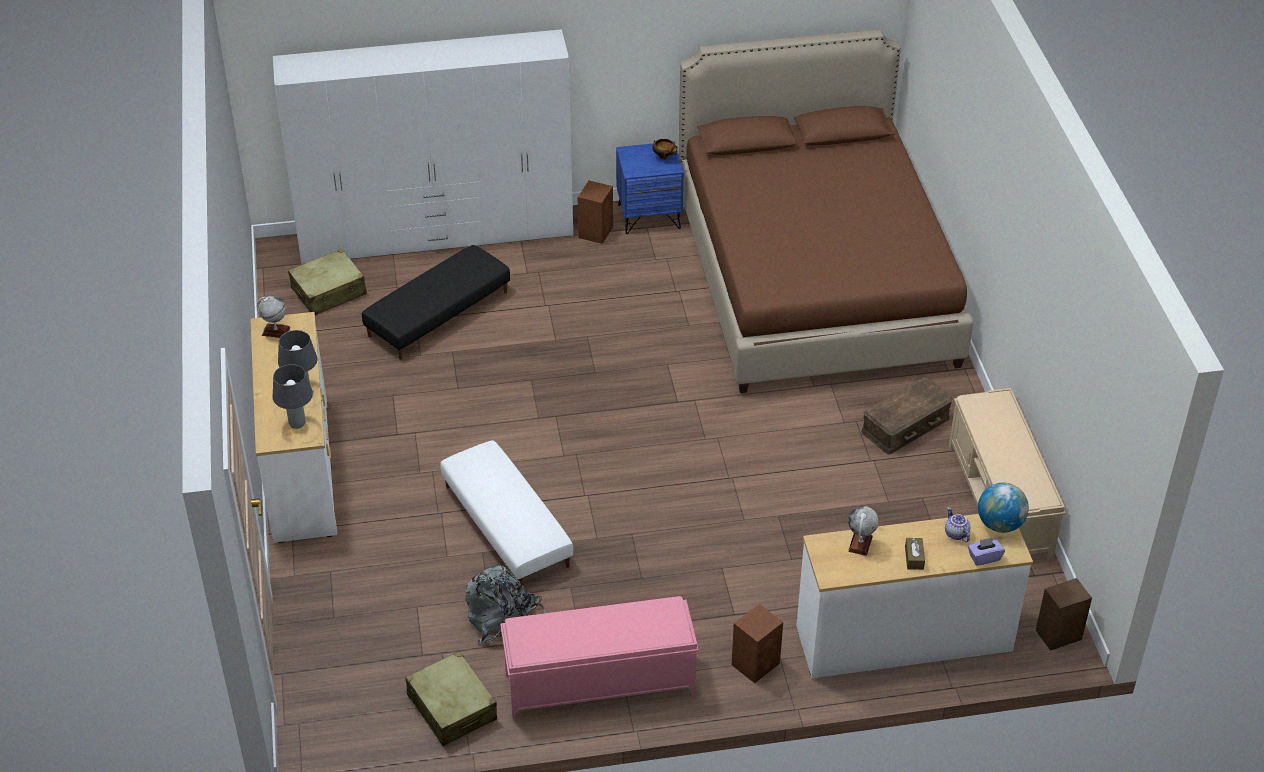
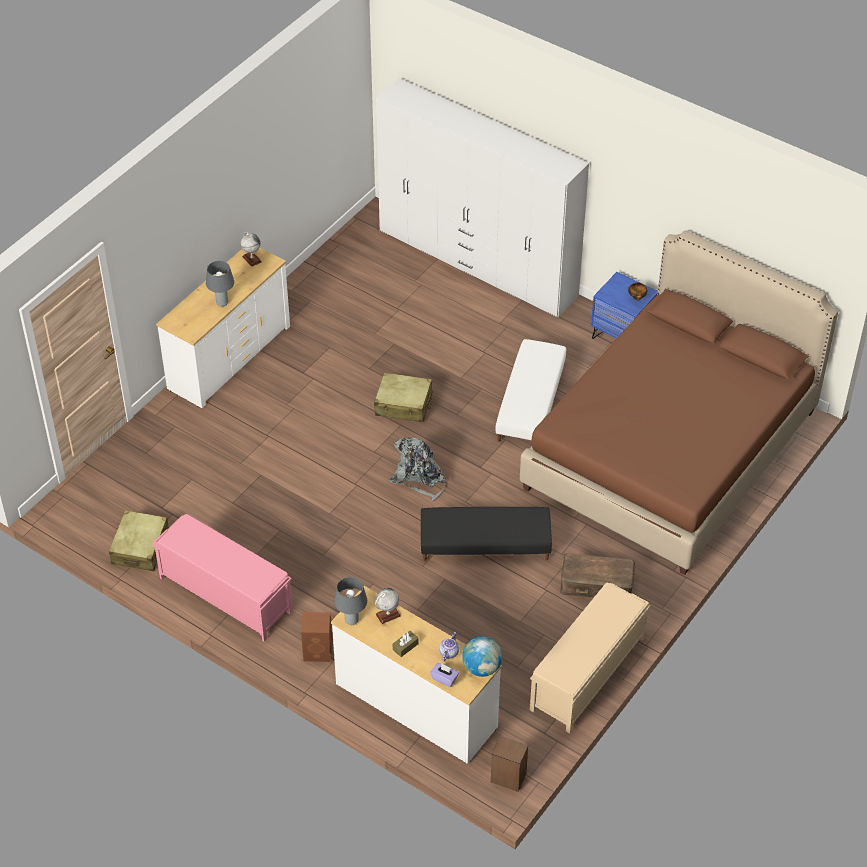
camera: 45 degrees right, 5 degrees up
(298, 424) = (195, 322): grey table lamp -> grey table lamp (352, 621)
(329, 292) = (373, 258): beige suitcase -> beige suitcase (404, 404)
(438, 314) = (416, 314): black ottoman -> black ottoman (485, 543)
(504, 618) = (225, 520): grey backpack -> grey backpack (419, 477)
(506, 526) = (291, 469): white ottoman -> white ottoman (530, 402)
(596, 231) = (575, 324): brown speaker -> none

